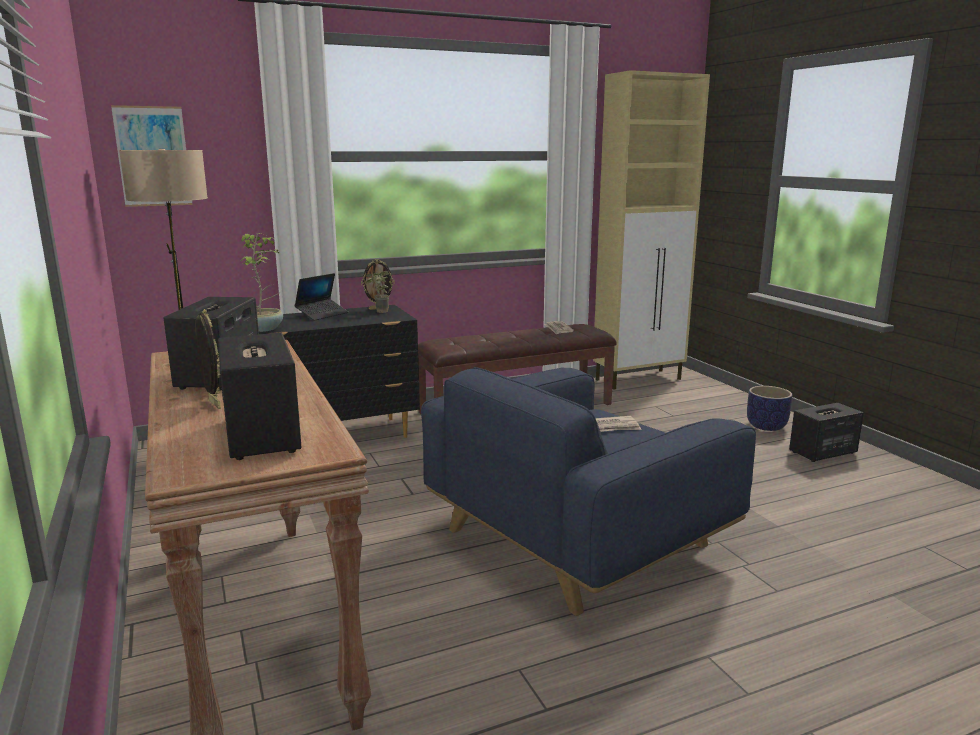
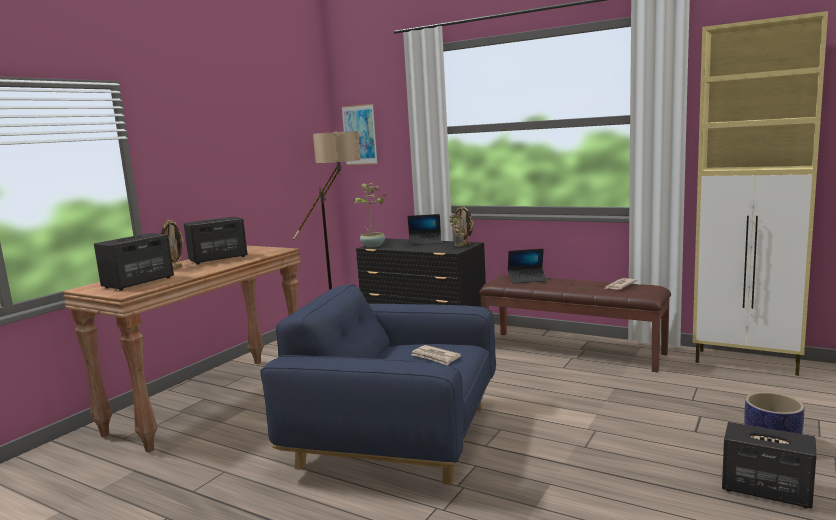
camera: 55 degrees right, 5 degrees down
(467, 340) = (527, 279): none -> laptop

